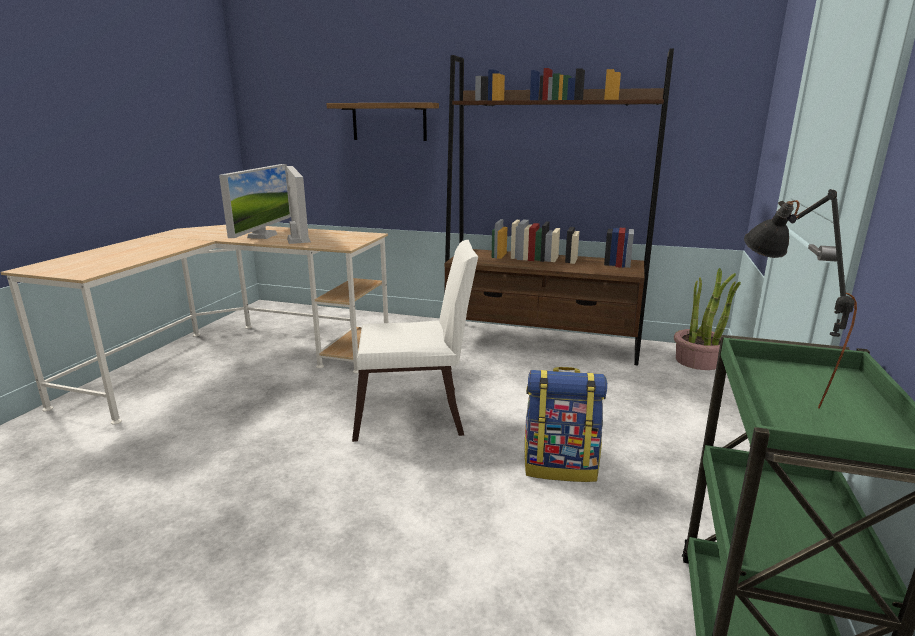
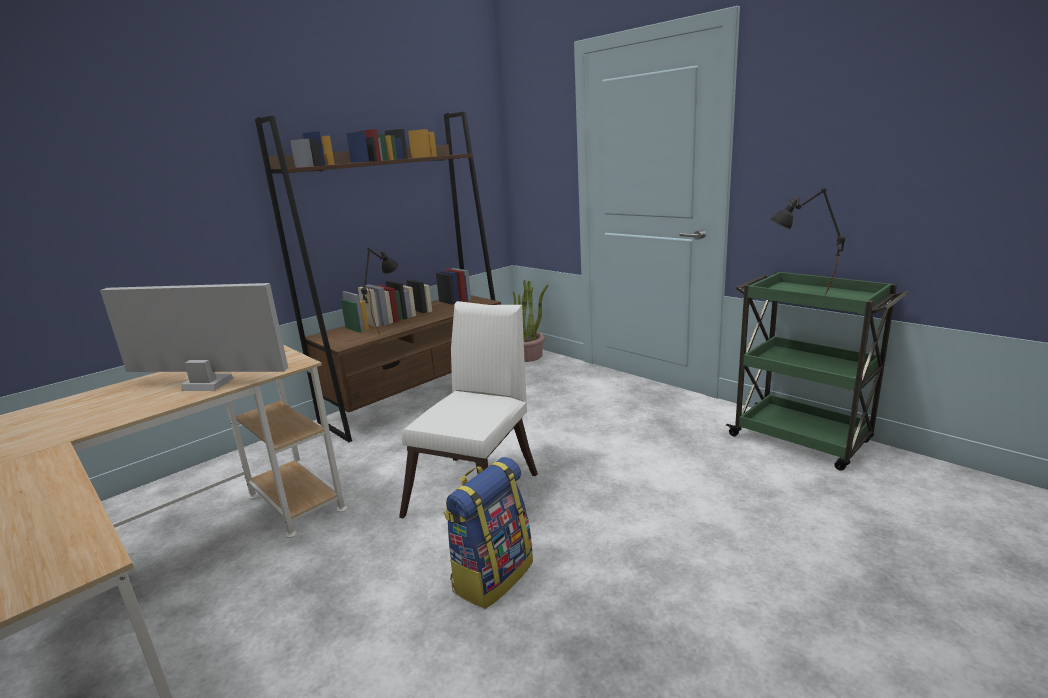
camera: 60 degrees left, 0 degrees up
(262, 236) = (123, 405): monitor -> none
(389, 122) = (160, 205): shelf -> none
(510, 261) = (386, 328): none -> black table lamp
(561, 467) = (615, 444): backpack -> backpack (492, 575)

